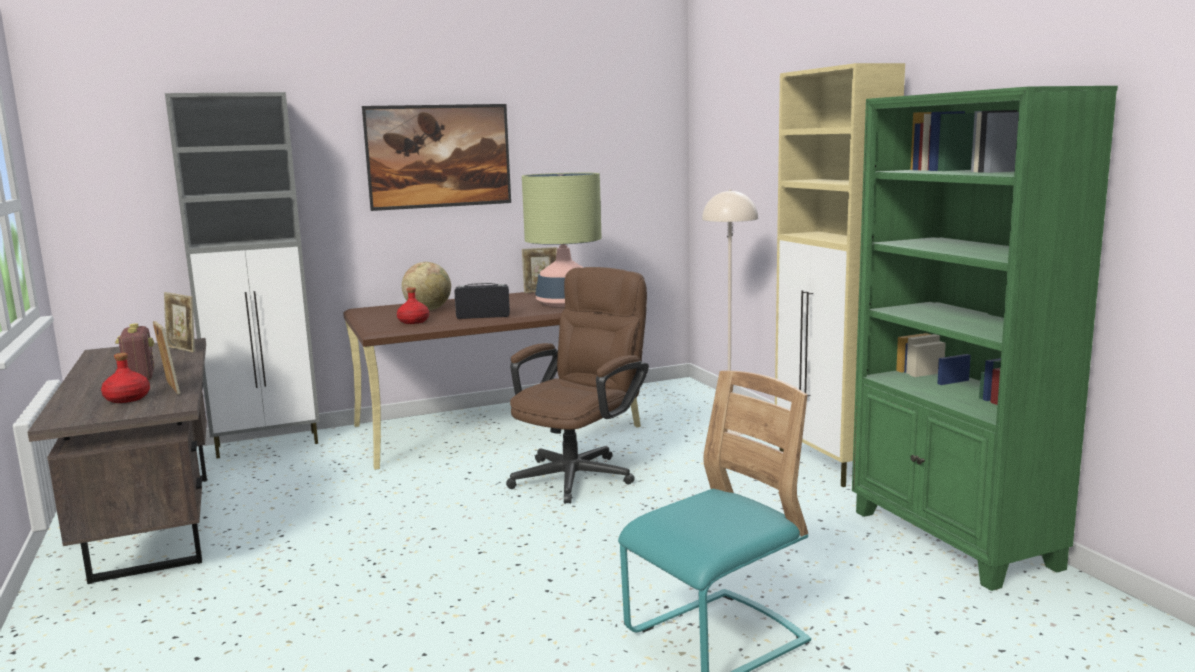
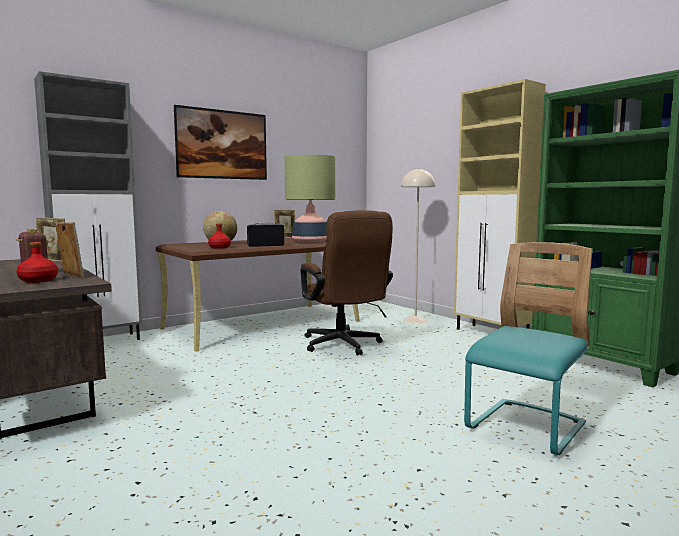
camera: 15 degrees left, 5 degrees down
(580, 473) = (344, 346): brown office chair -> brown office chair turned 135 degrees clockwise

